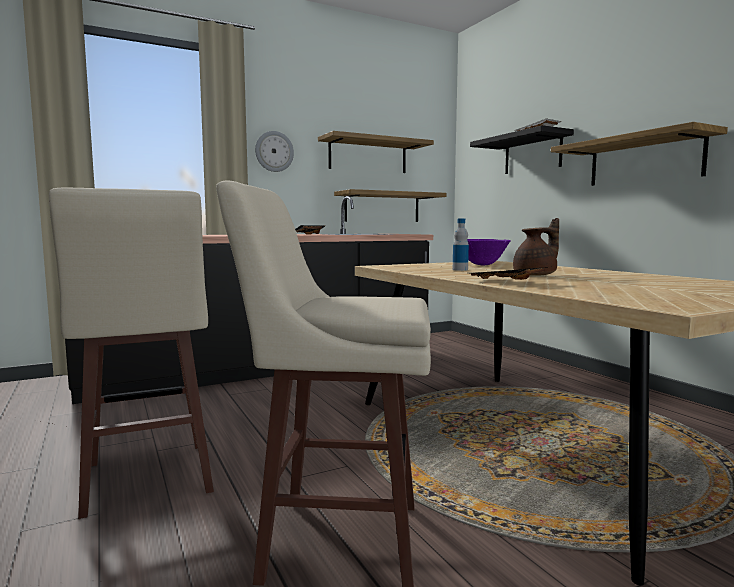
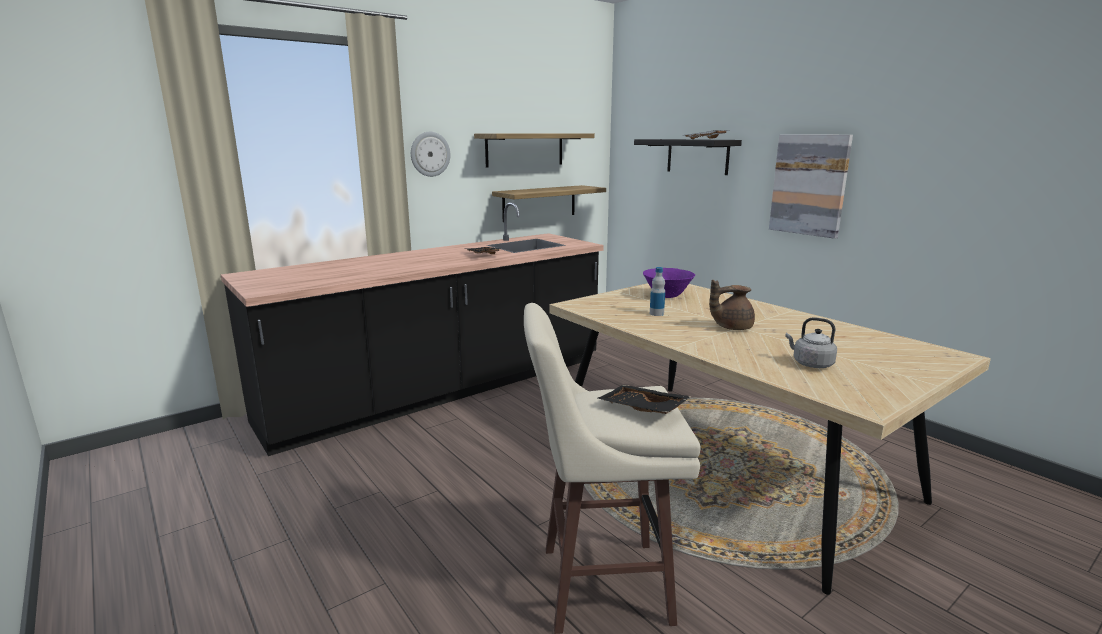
camera: 10 degrees left, 10 degrees up
(147, 480) = (406, 542): beige stool -> none
(505, 281) = (715, 348): black tray -> black tray (641, 409)
(536, 275) = (731, 327): brown teapot -> brown teapot turned 150 degrees counterclockwise
(615, 289) = (810, 364): none -> grey kettle
(644, 160) = (809, 185): shelf -> picture

